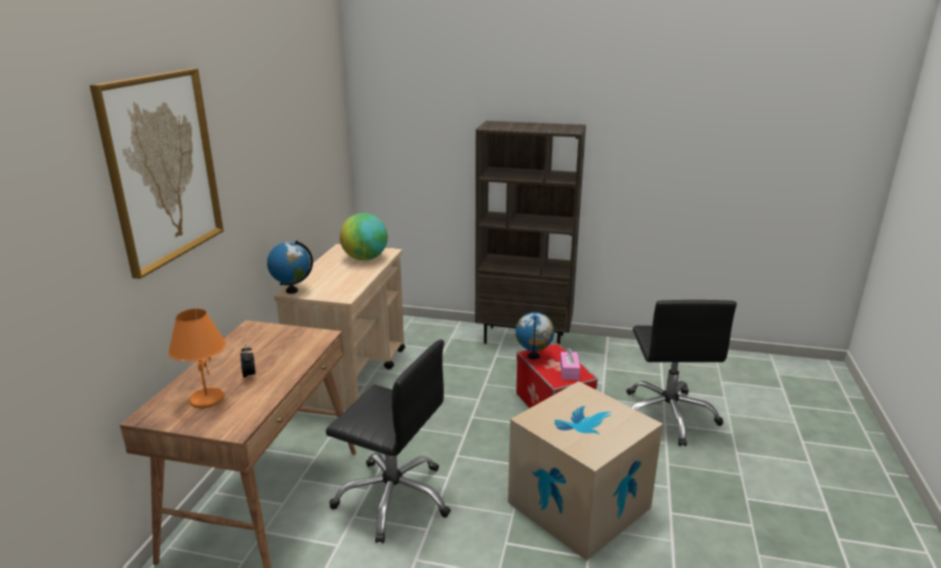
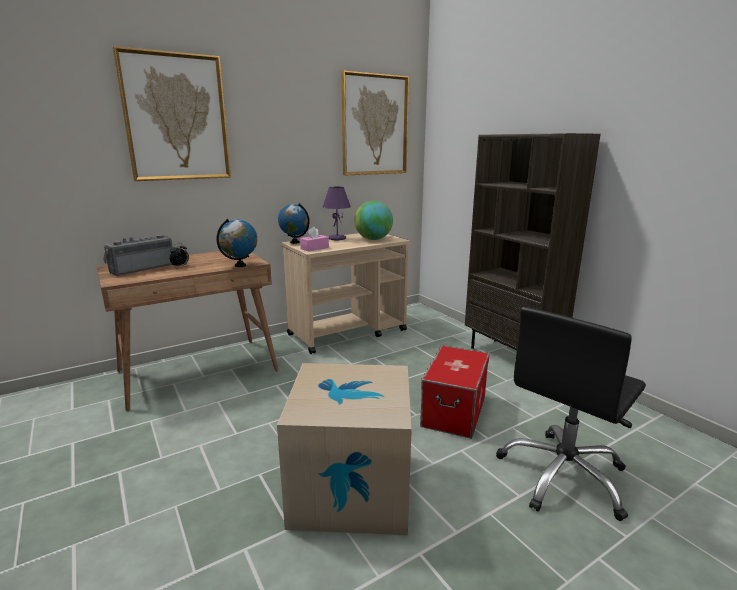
camera: 45 degrees right, 5 degrees down
(206, 399) = (142, 268): orange table lamp -> radio
(317, 115) = (374, 125): none -> picture
(324, 269) = (337, 238): none -> purple table lamp
(394, 498) = (252, 405): black office chair -> none
(533, 356) = (449, 353): globe -> globe (240, 265)
(569, 371) = (459, 374): pink tissue box -> pink tissue box (314, 248)

